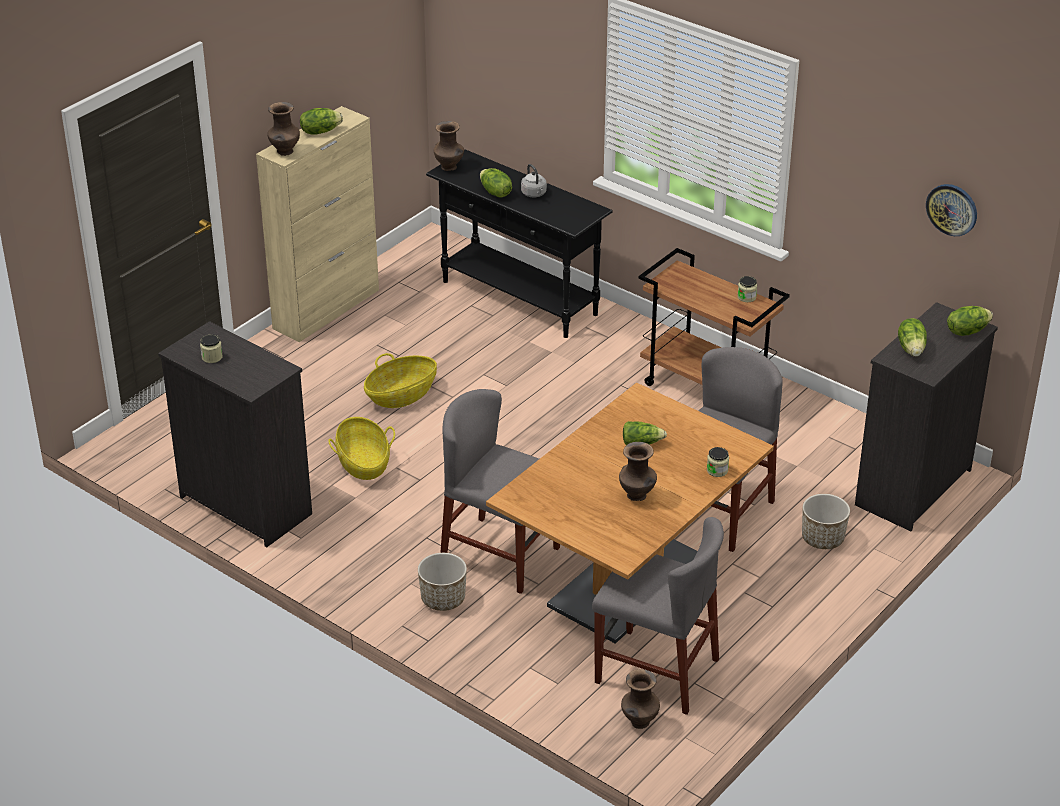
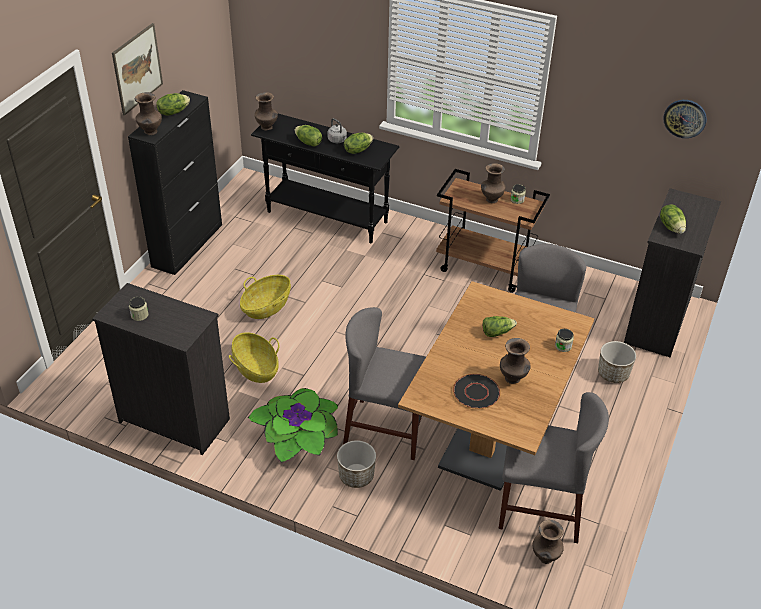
camera: 15 degrees left, 5 degrees up
(279, 72) = (137, 68): none -> picture
(327, 309) = (188, 245): beige cabinet -> black cabinet
(386, 547) = (297, 438): none -> potted plant
(585, 503) = (476, 392): none -> black plate
(712, 293) = (491, 199): none -> brown vase
(967, 331) = (702, 207): lettuce -> lettuce (357, 150)

